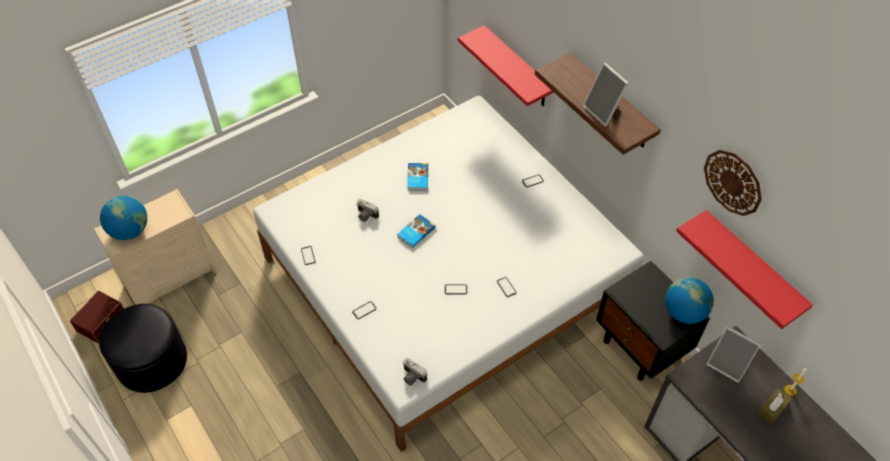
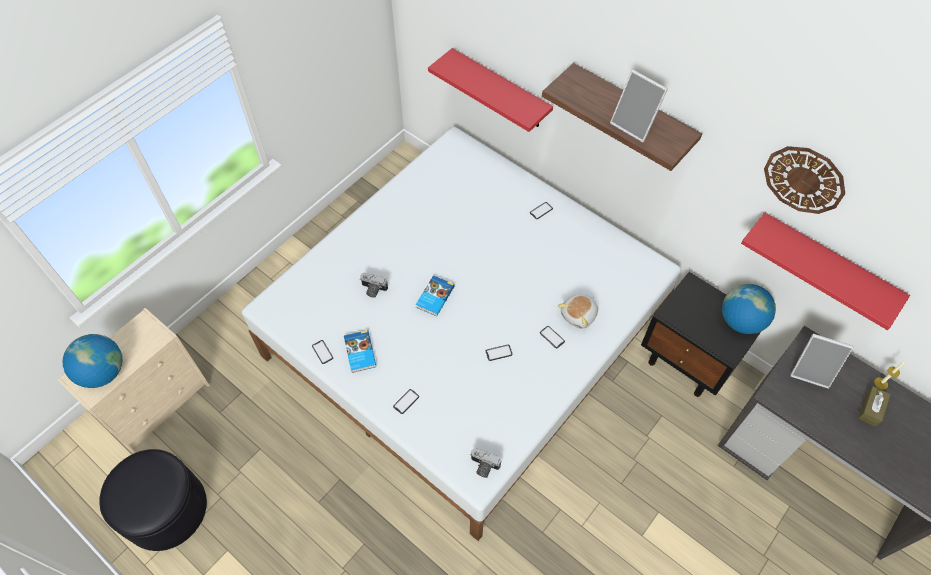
camera: 15 degrees left, 5 degrees up
(102, 322) = (92, 477): brown storage box -> none
(417, 178) = (416, 234): book -> book (359, 353)
(536, 274) = (579, 315): none -> plush toy

